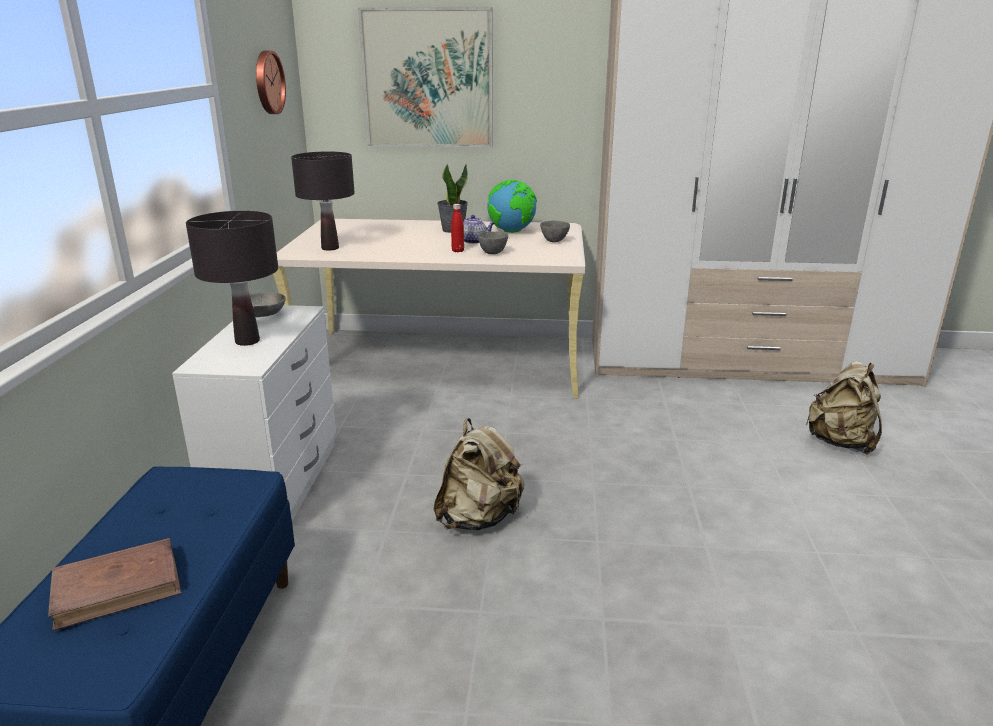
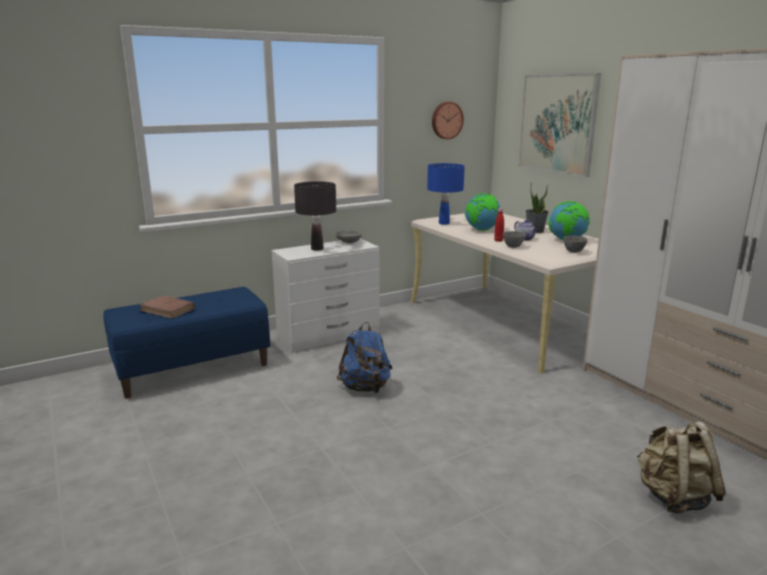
camera: 55 degrees right, 5 degrees down
(330, 248) = (444, 223): black table lamp -> blue table lamp
(400, 244) = (481, 230): none -> globe
(479, 518) = (365, 388): beige backpack -> blue backpack

